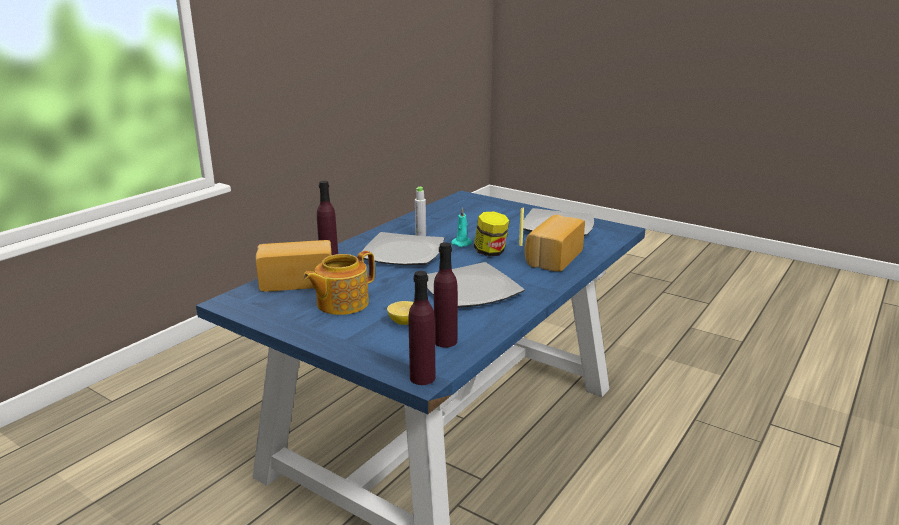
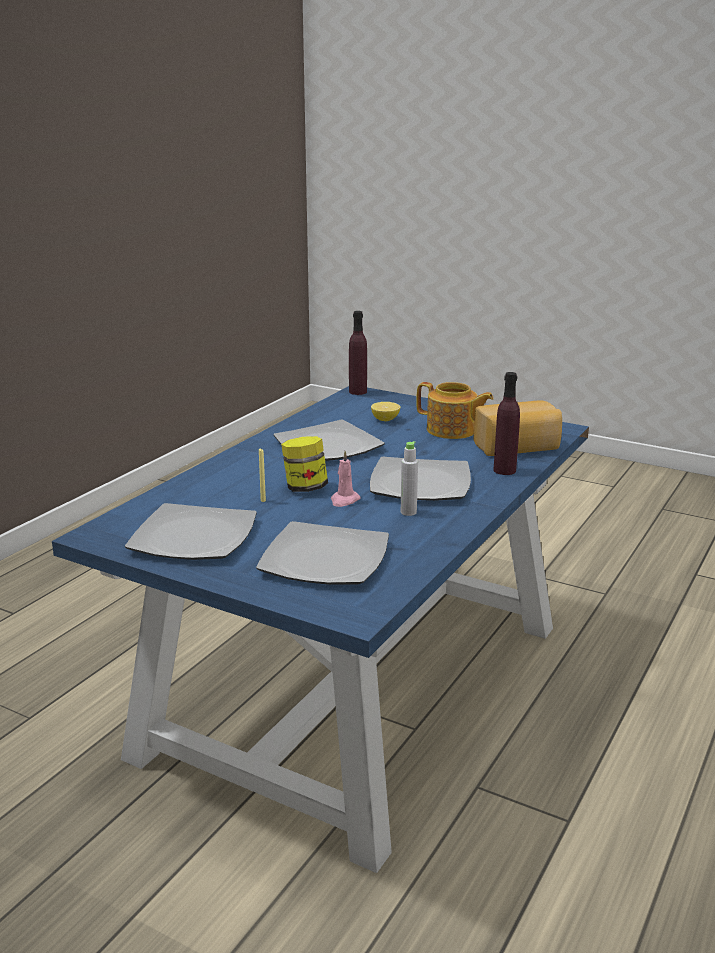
camera: 175 degrees right, 0 degrees up
(341, 303) = (452, 430): teapot -> teapot turned 75 degrees clockwise
(445, 341) = (345, 409): purple bottle -> none
(462, 243) = (344, 500): turquoise candle -> pink candle
(479, 214) = (323, 559): none -> plate
(552, 258) = (226, 484): bread -> none

